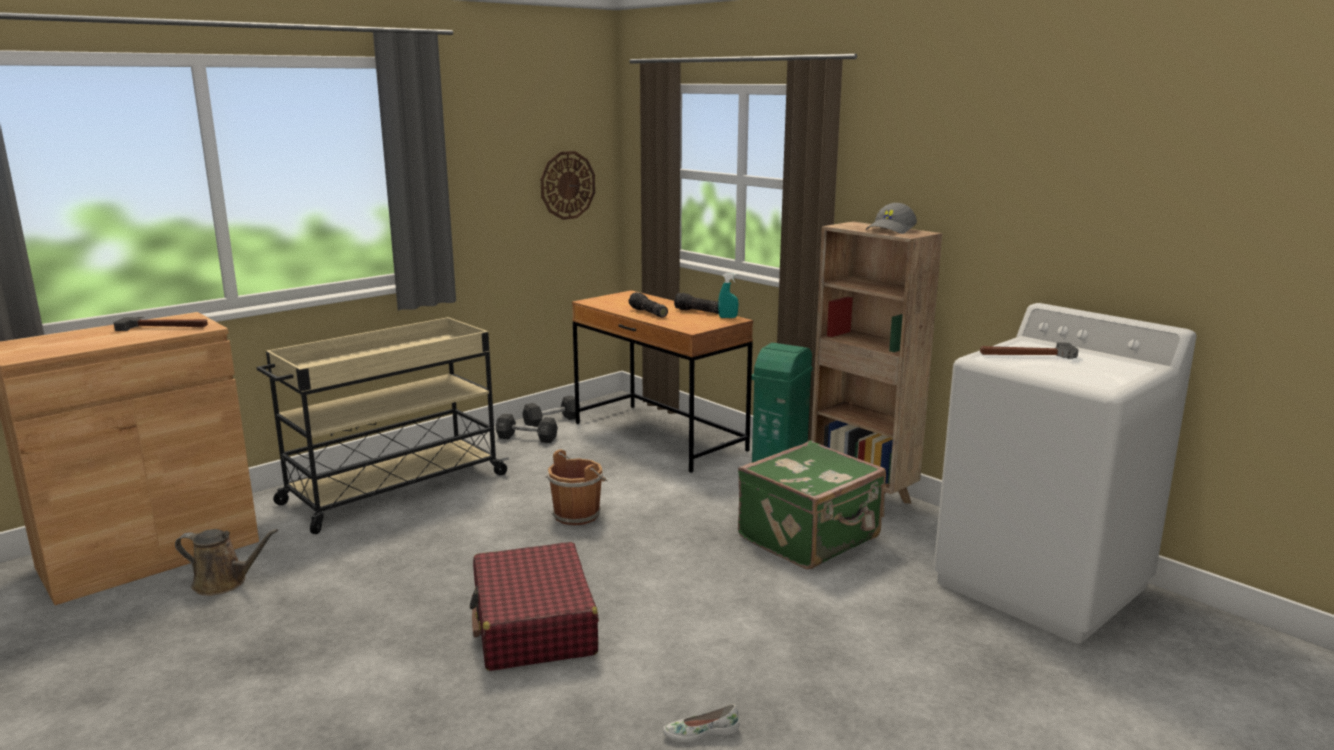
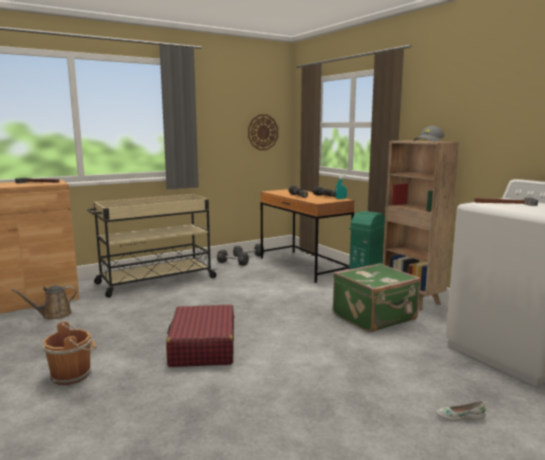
camera: 10 degrees right, 5 degrees down
(224, 583) = (54, 315): brown watering can -> brown watering can turned 135 degrees clockwise
(578, 514) = (247, 297): brown bucket -> brown bucket (73, 374)
(701, 732) = (278, 410): white shoe -> white shoe (460, 416)

